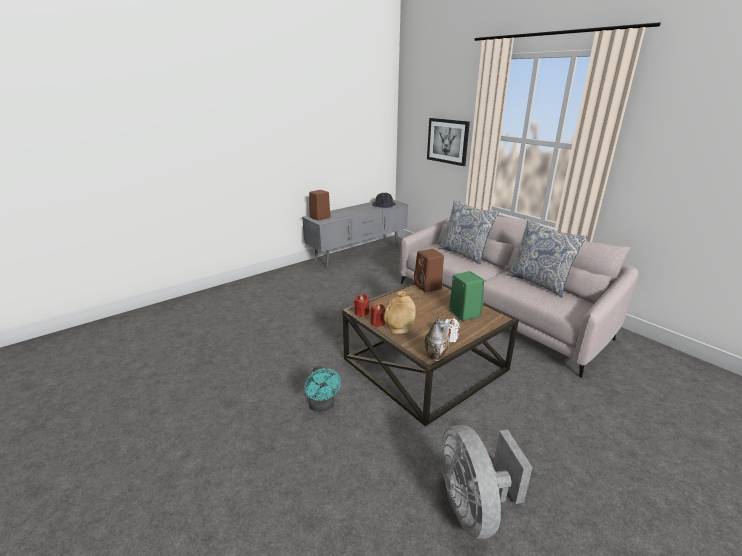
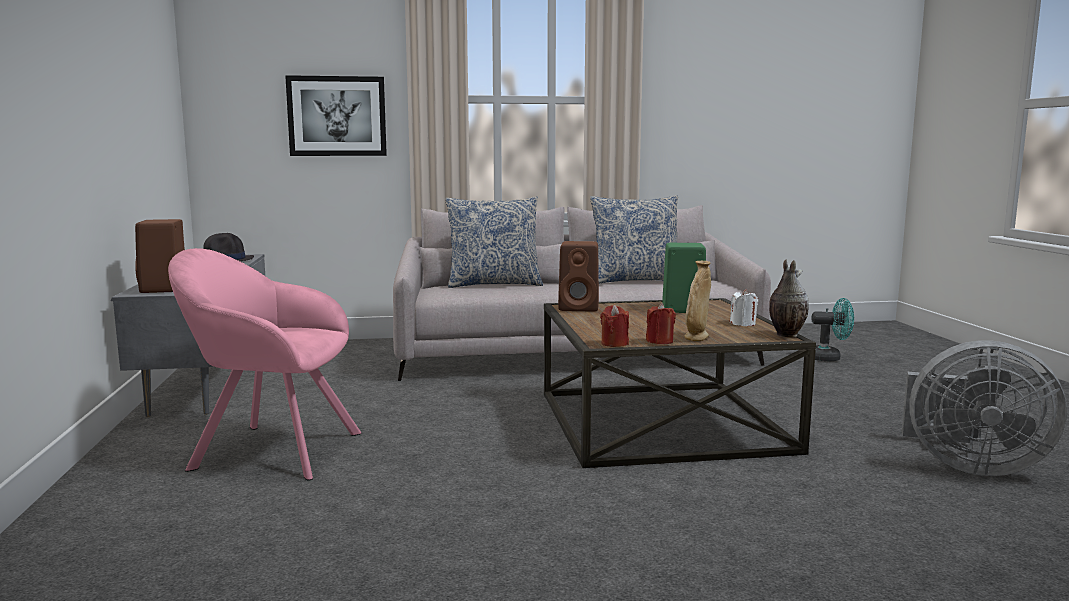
camera: 60 degrees left, 15 degrees down
(306, 291) = (269, 450): none -> pink armchair
(323, 406) = (709, 511): turquoise fan -> turquoise fan (829, 358)

